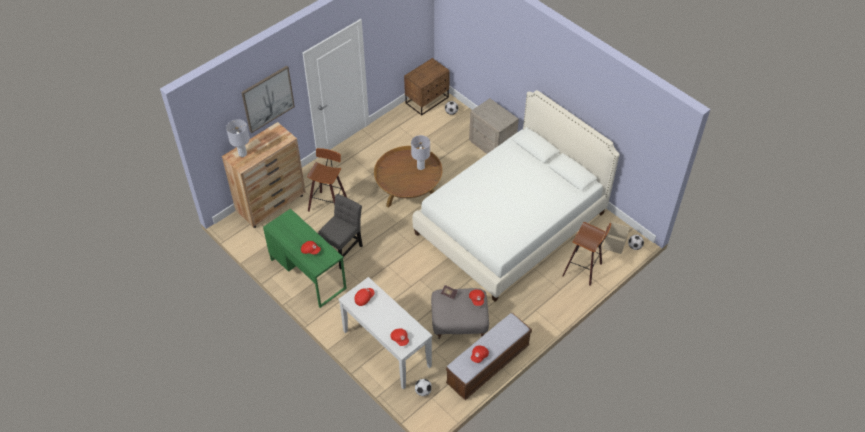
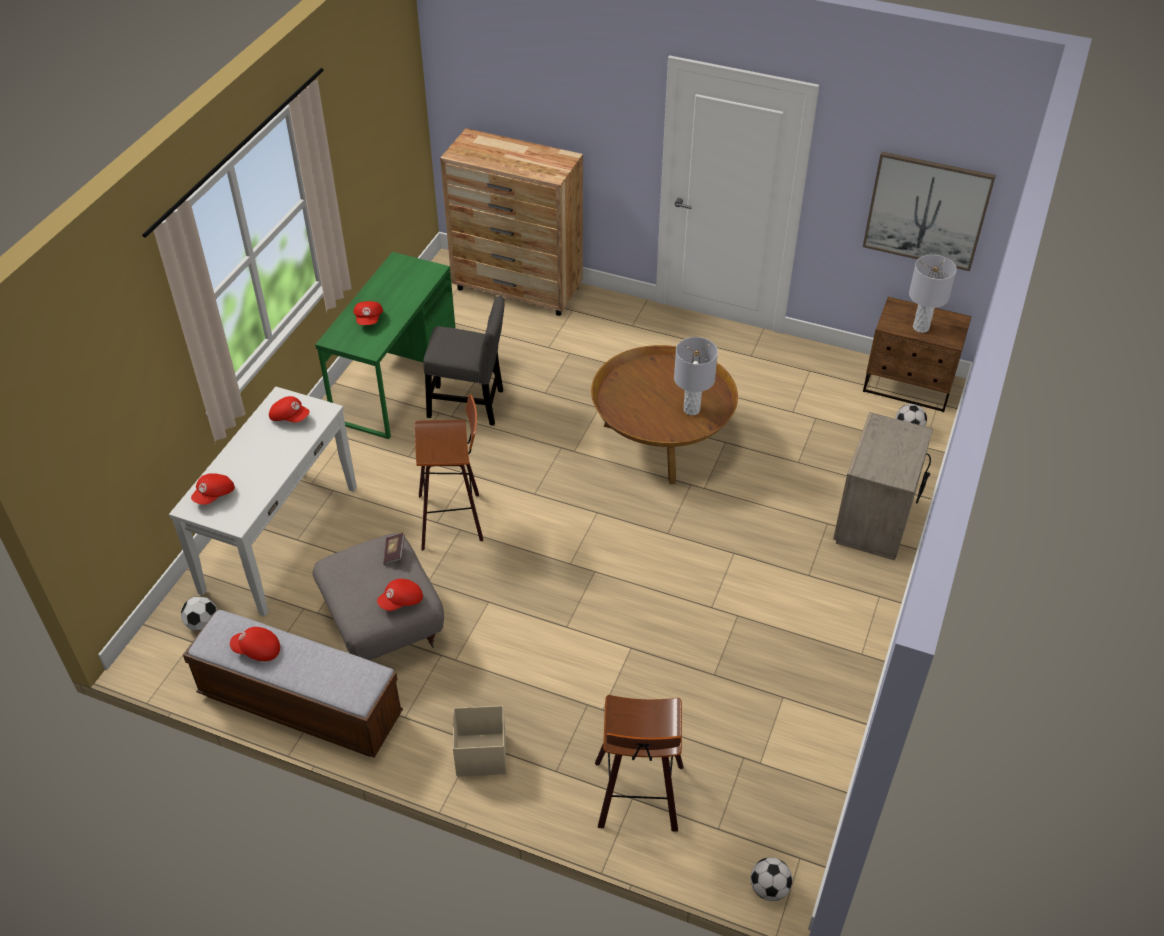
camera: 65 degrees right, 5 degrees down
(242, 154) = (484, 145): grey table lamp -> grey table lamp (921, 327)
(268, 99) = (577, 93): picture -> picture (927, 211)
(329, 204) = (561, 351): stool -> stool (453, 518)
(511, 223) = (685, 622): white bed -> none
(614, 244) = (749, 840): beige storage box -> beige storage box (480, 755)

